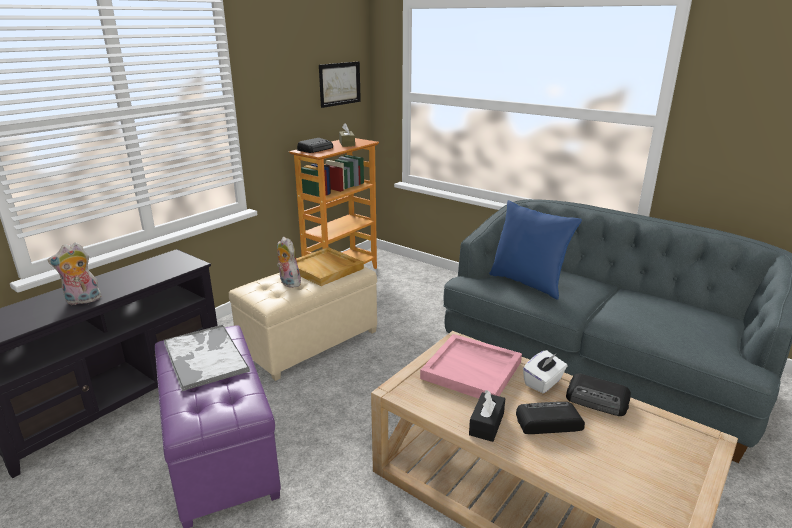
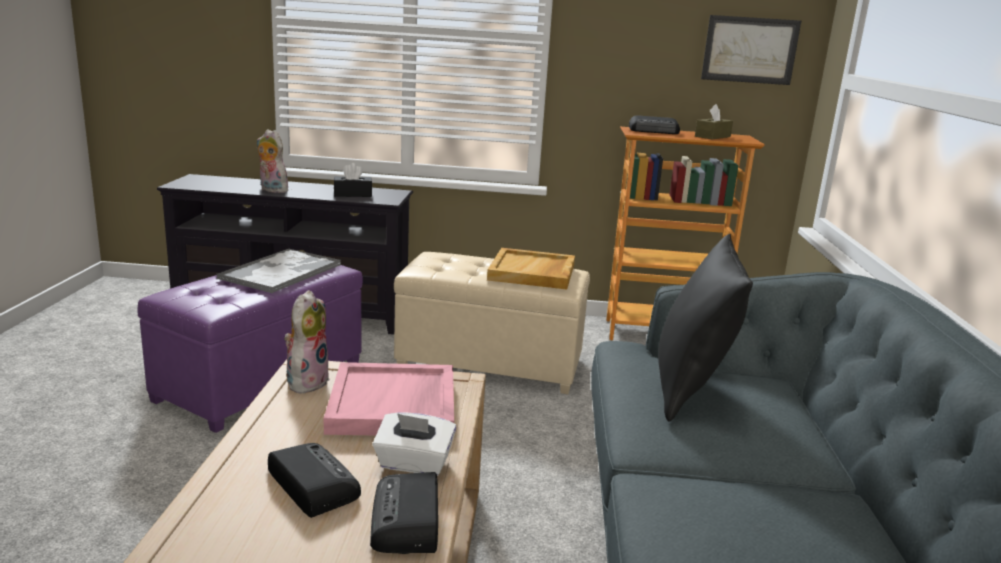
camera: 55 degrees right, 5 degrees down
(288, 283) = (471, 266): plush toy -> plush toy (306, 381)
(486, 424) = (271, 437): black tissue box -> black tissue box (353, 194)
(528, 283) = (690, 389): blue pillow -> black pillow

